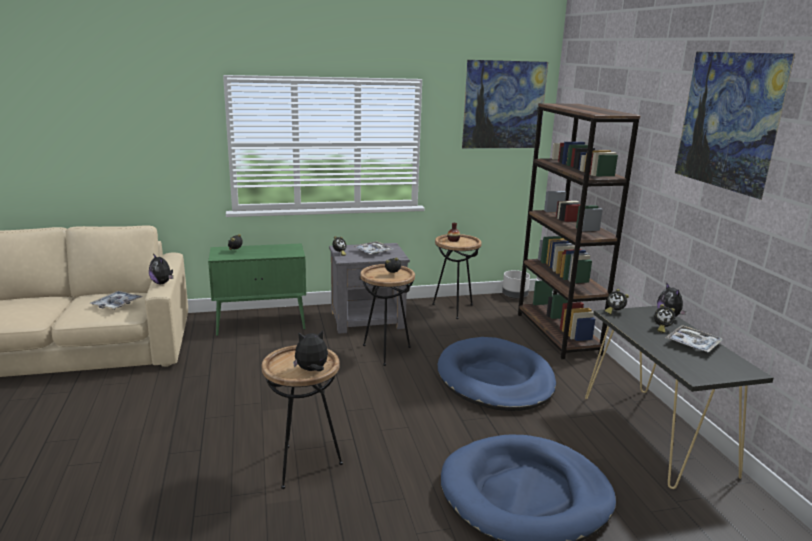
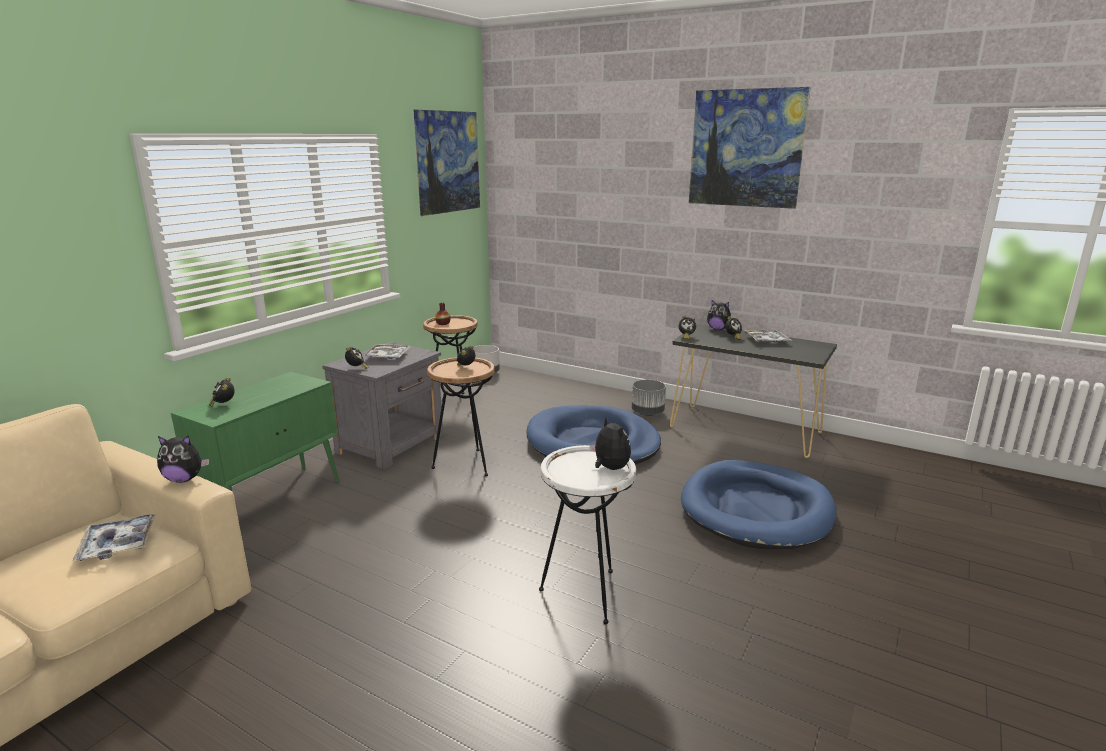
camera: 45 degrees left, 0 degrees up
(304, 465) = (585, 593): brown side table -> white side table
(312, 370) = (609, 468): plush toy -> plush toy turned 120 degrees clockwise
(557, 334) = (570, 390): brown bookcase -> none
(588, 378) = (648, 413): none -> grey planter

